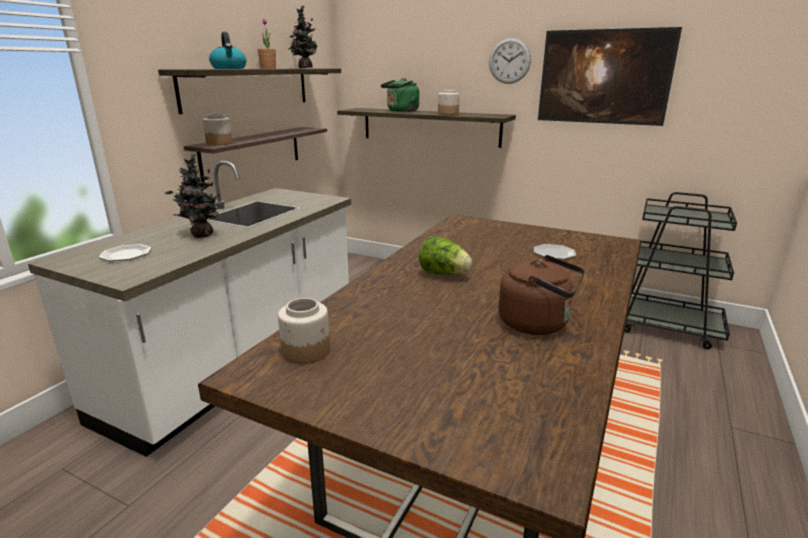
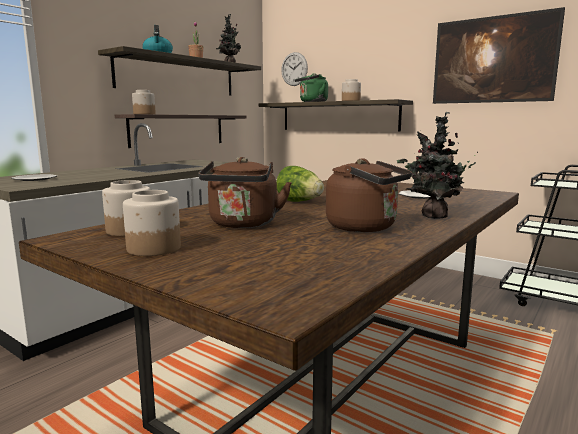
camera: 10 degrees right, 10 degrees down
(200, 235) = (104, 174): potted plant -> potted plant (432, 216)
(357, 386) = (153, 249): none -> jar
(415, 328) = (243, 224): none -> brown kettle
(509, 61) = (406, 53): wall clock -> wall clock (294, 69)

